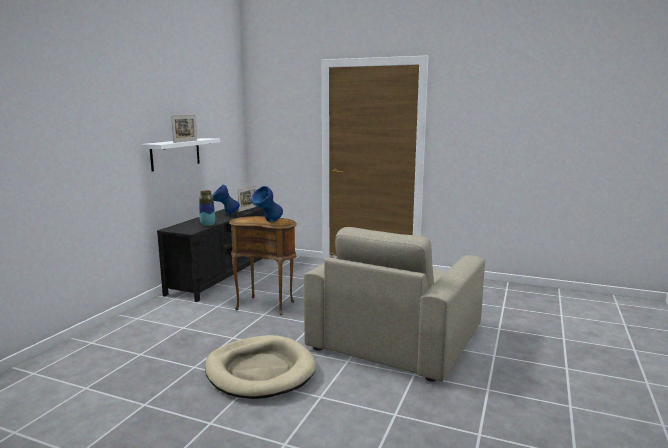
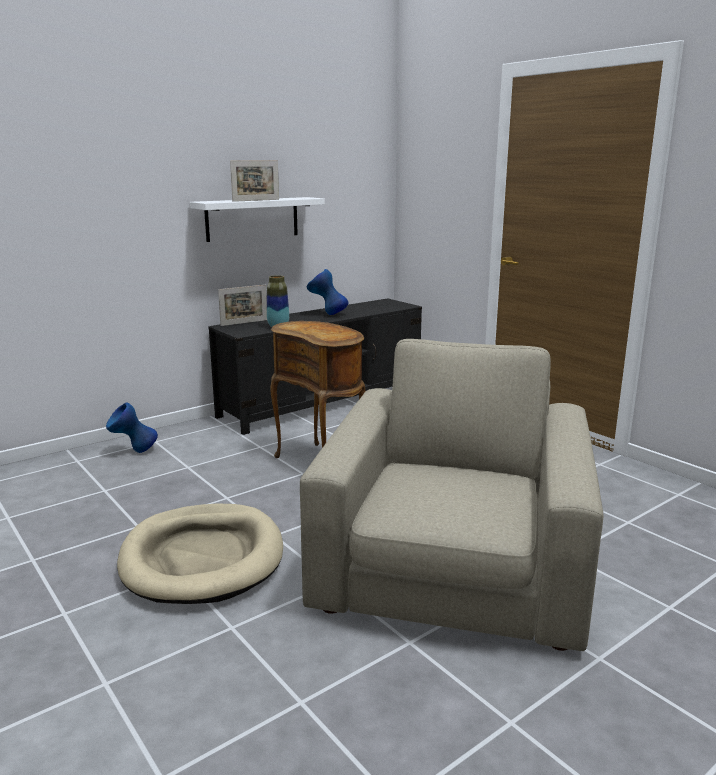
camera: 30 degrees right, 5 degrees up
(248, 209) = (369, 310): picture frame -> picture frame (244, 323)
(268, 222) = (319, 333): blue vase -> blue vase (134, 452)
(396, 337) = (454, 565): beige armchair -> beige armchair turned 135 degrees clockwise

